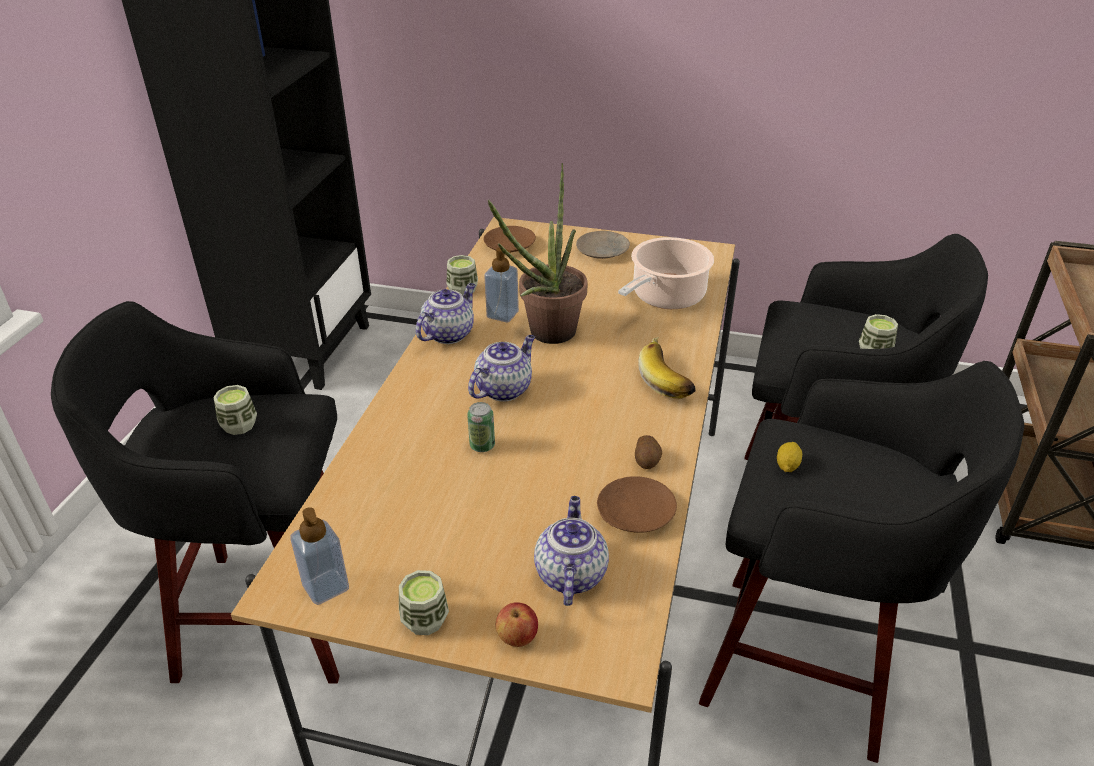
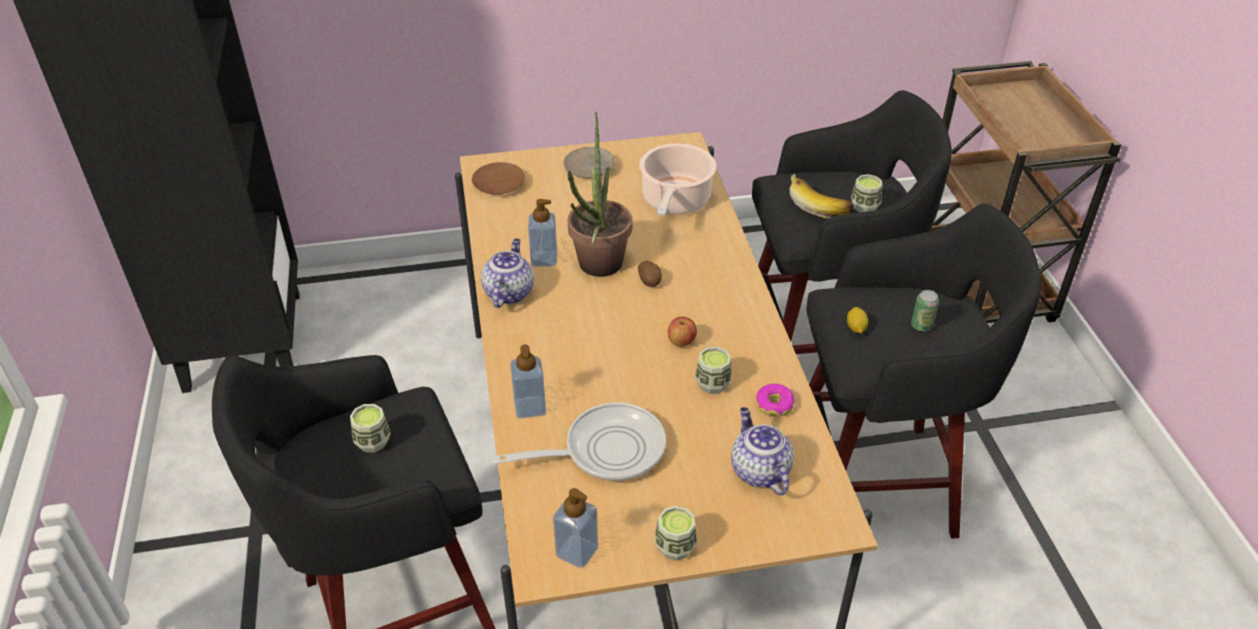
camera: 25 degrees left, 5 degrees up
(389, 437) = (530, 407): none -> soap dispenser
(429, 499) = (605, 450): none -> frying pan
(462, 290) = (488, 244): cup -> cup (712, 384)
(482, 445) = (616, 389): can -> can (921, 326)
(504, 389) = (597, 331): teapot -> none
(517, 637) = (753, 533): apple -> apple (681, 342)
(635, 512) = (774, 404): brown plate -> donut
(647, 461) = (756, 358): potato -> potato (650, 280)
(669, 379) = (727, 280): banana -> banana (819, 205)

